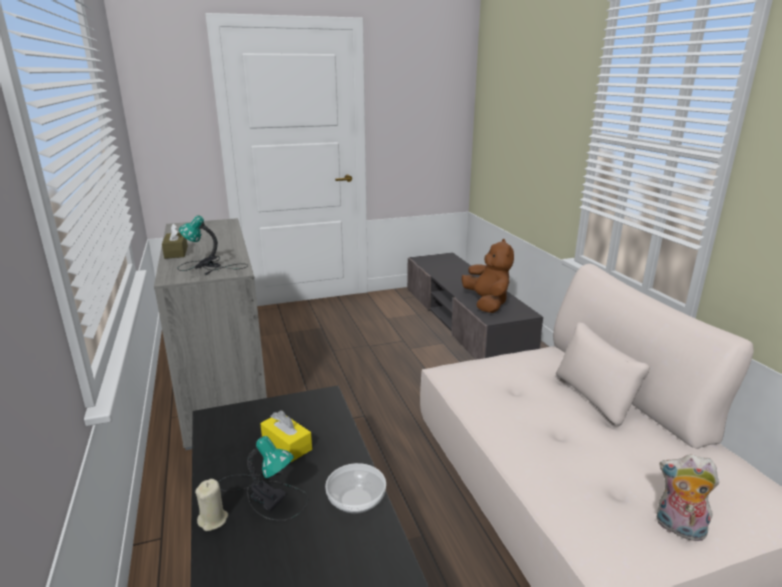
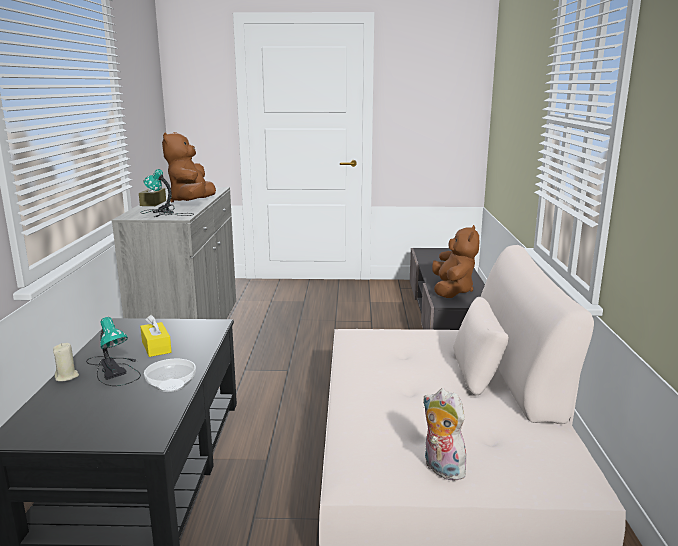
camera: 20 degrees right, 5 degrees down
(222, 246) = (192, 202): none -> brown plush toy

